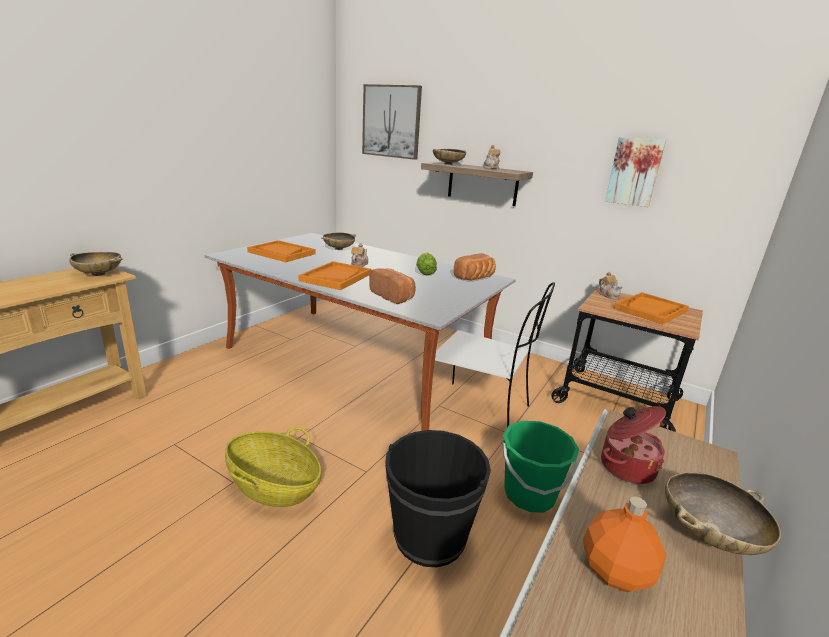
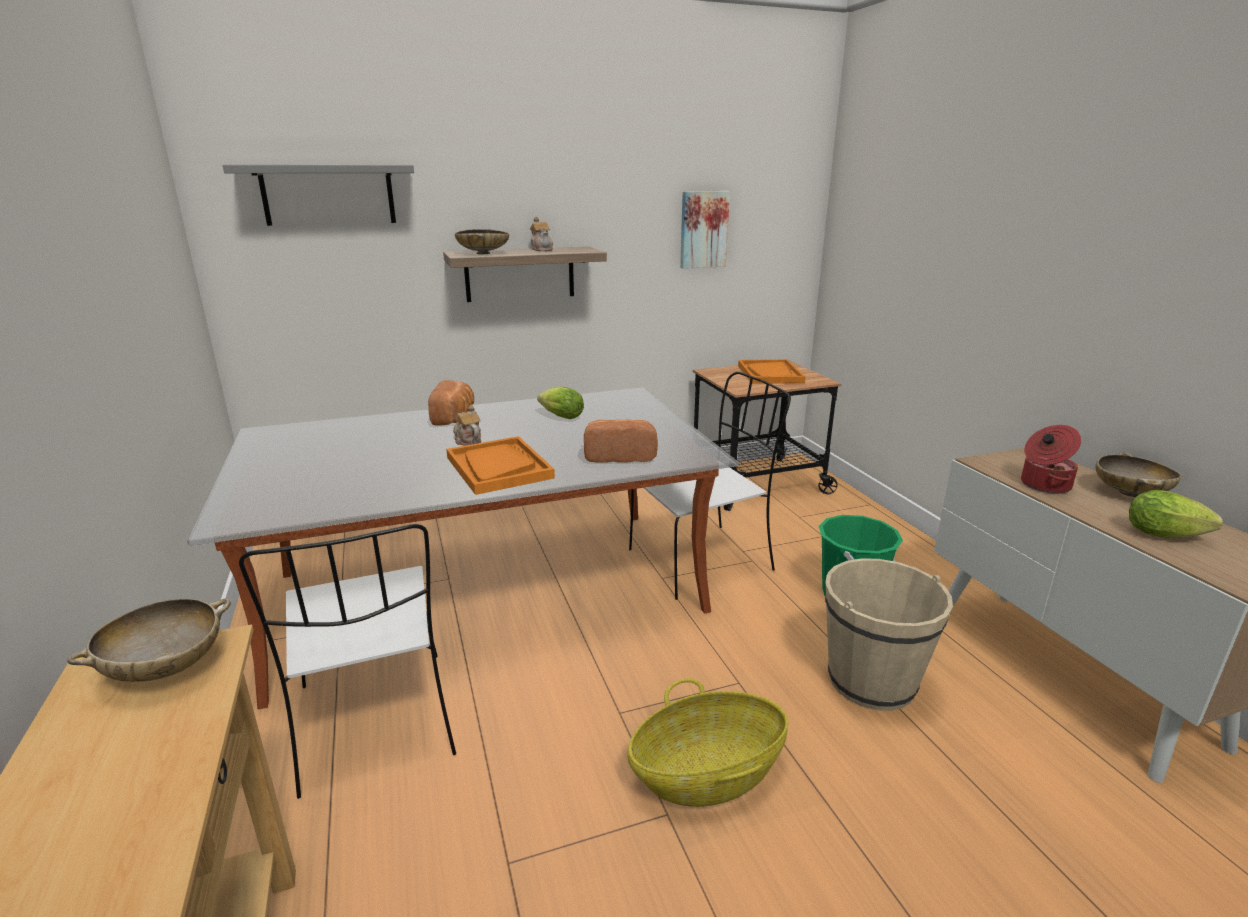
camera: 50 degrees left, 0 degrees up
(237, 375) = (376, 723): none -> white chair
(281, 253) = (312, 474): orange tray -> none
(339, 249) = (371, 433): beige bowl -> none
(391, 121) = (328, 195): picture -> grey shelf
(430, 536) = (871, 681): black bucket -> beige bucket
(475, 278) = (616, 401): bread -> bread (455, 417)
(608, 295) = (718, 373): teapot -> none
(616, 570) = (1168, 536): orange bottle -> lettuce

